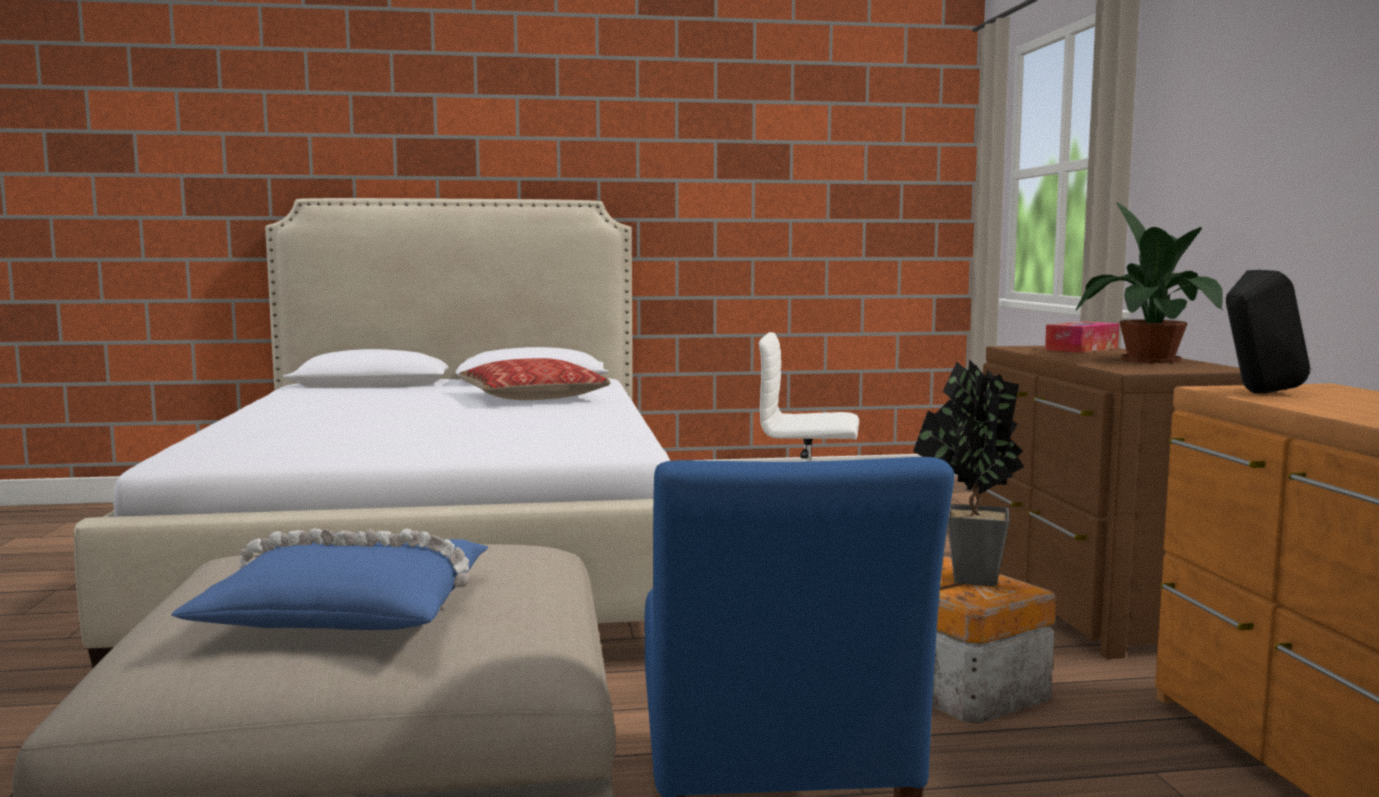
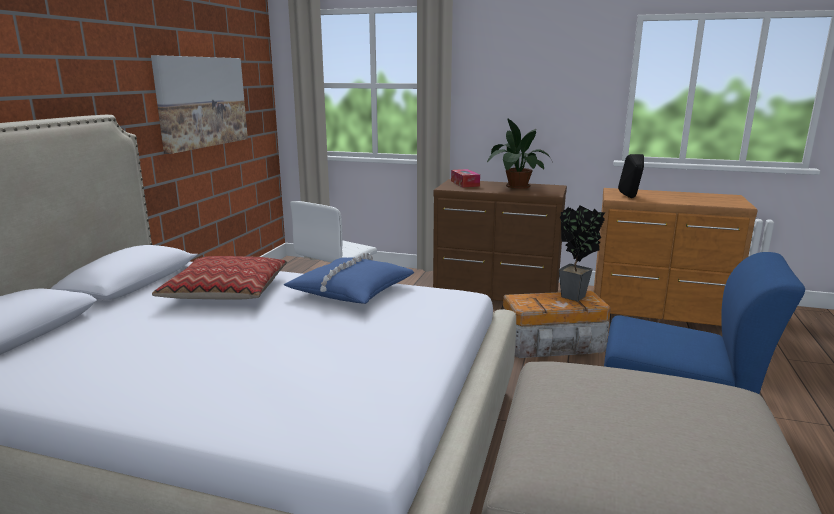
camera: 65 degrees left, 10 degrees up
(350, 608) = (698, 425): blue pillow -> blue pillow (351, 290)
(784, 198) = (202, 102): none -> picture

